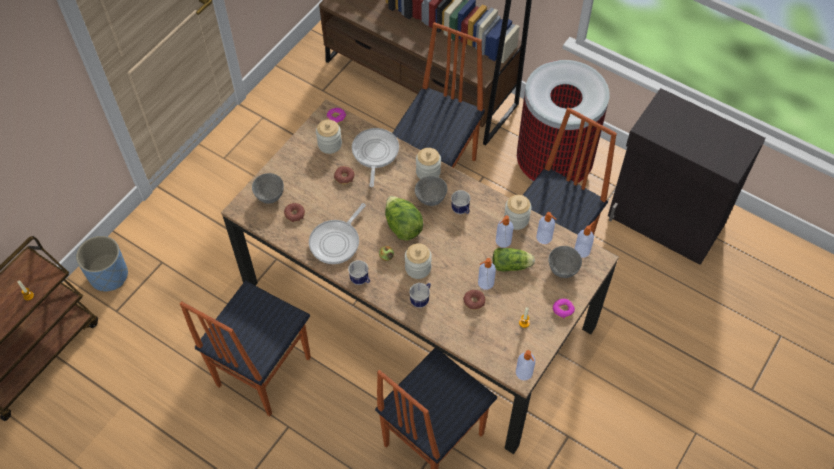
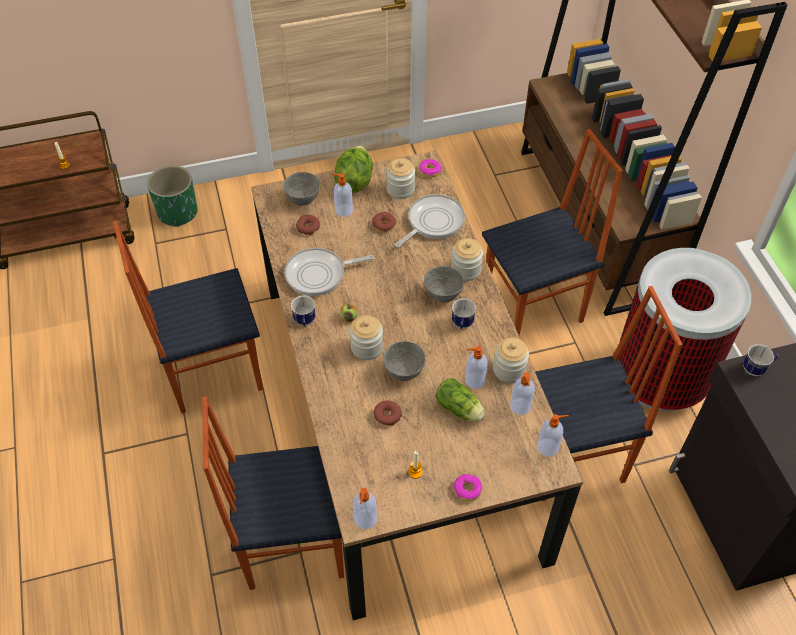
camera: 40 degrees right, 5 degrees down
(109, 275) = (177, 212): blue planter -> green planter
(402, 226) = (391, 301): lettuce -> lettuce (354, 181)
(421, 299) = (340, 377): mug -> mug (756, 369)
(485, 283) = (416, 406): soap dispenser -> soap dispenser (343, 210)
(562, 270) = (506, 451): grey bowl -> grey bowl (403, 372)

